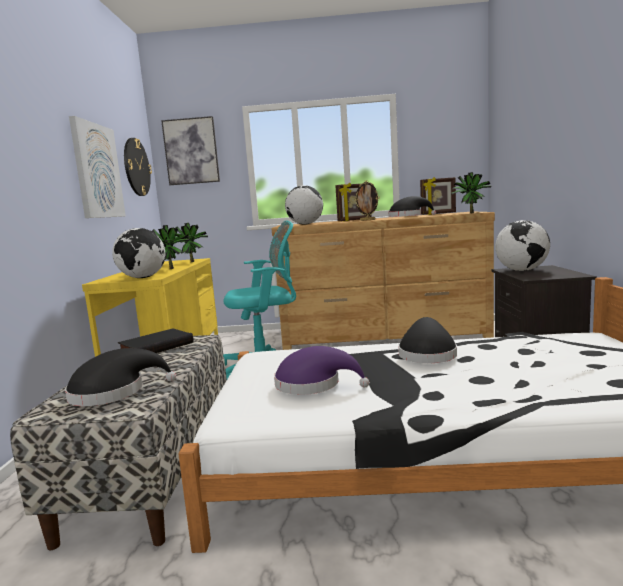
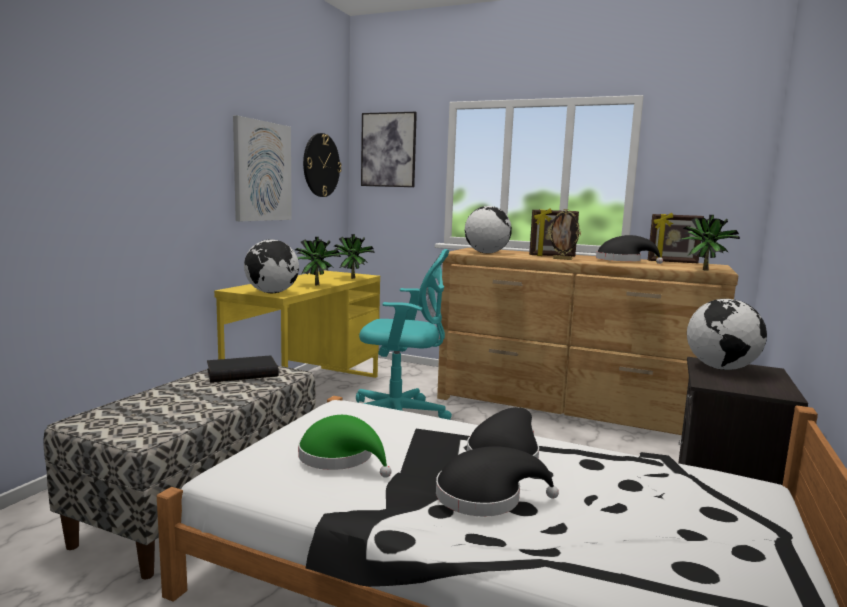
camera: 20 degrees right, 0 degrees up
(114, 392) = (148, 416): black hat -> black hat (485, 497)
(313, 384) = (341, 458): purple hat -> green hat

